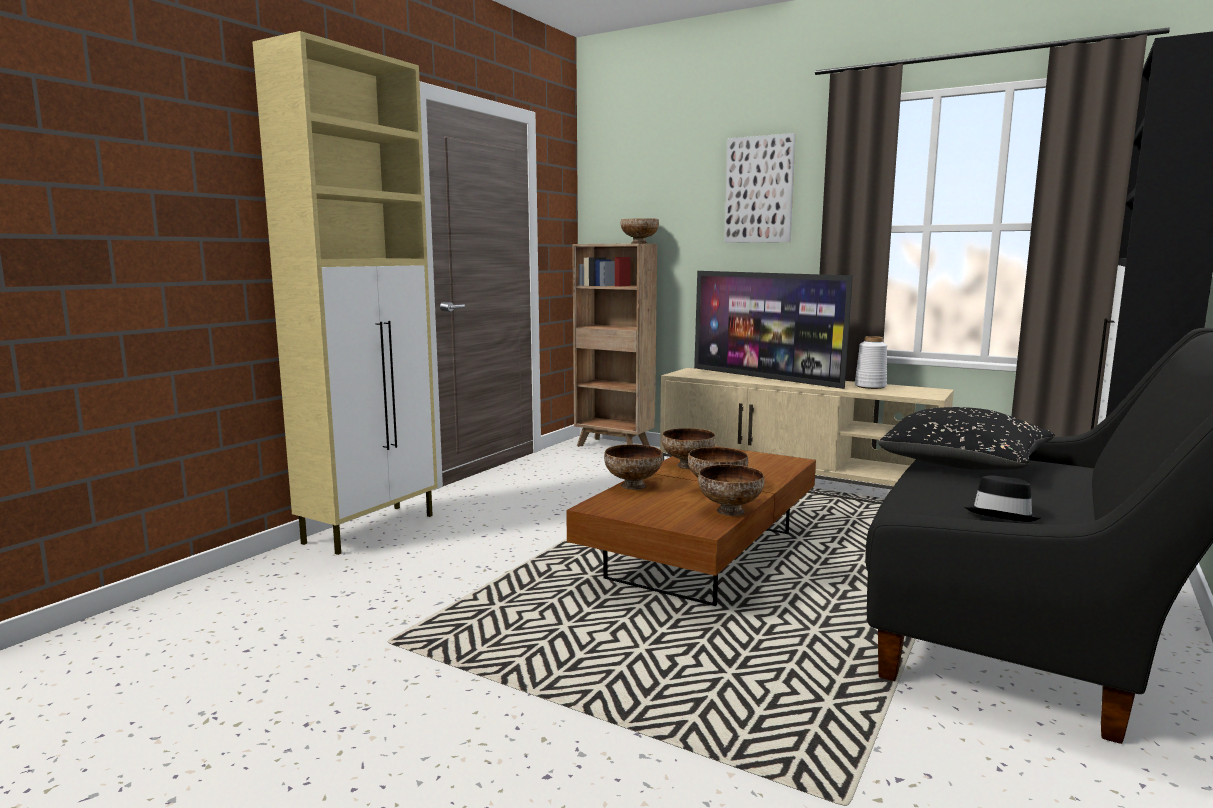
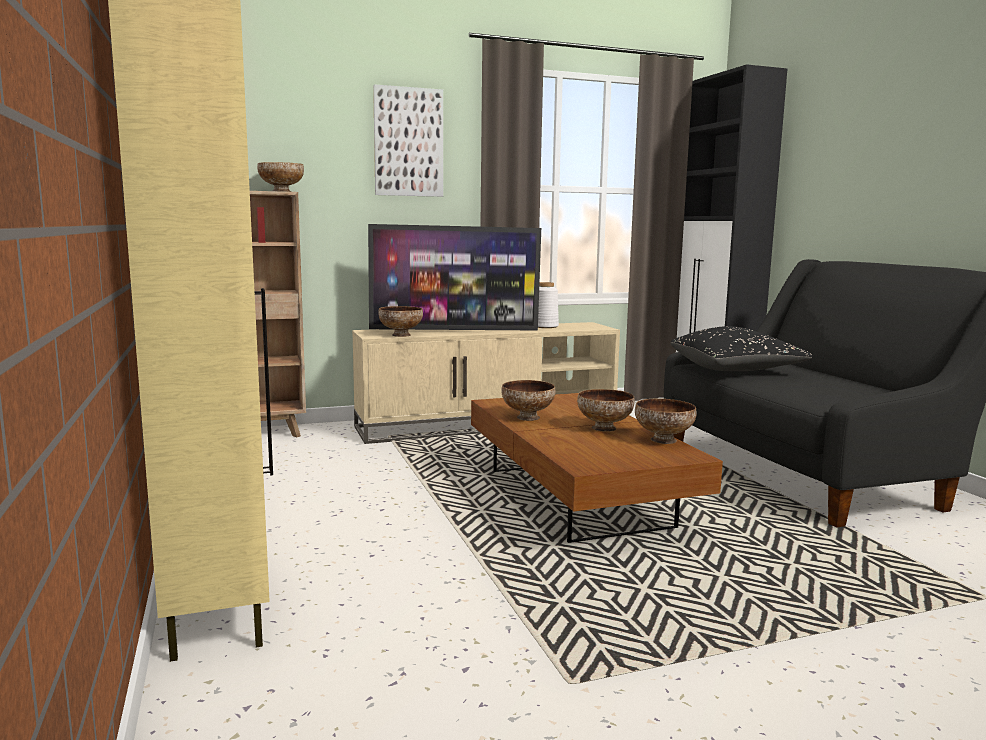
camera: 50 degrees left, 0 degrees up
(632, 485) = (548, 443): bowl -> bowl (400, 335)
(1002, 514) = (846, 390): black hat -> none

